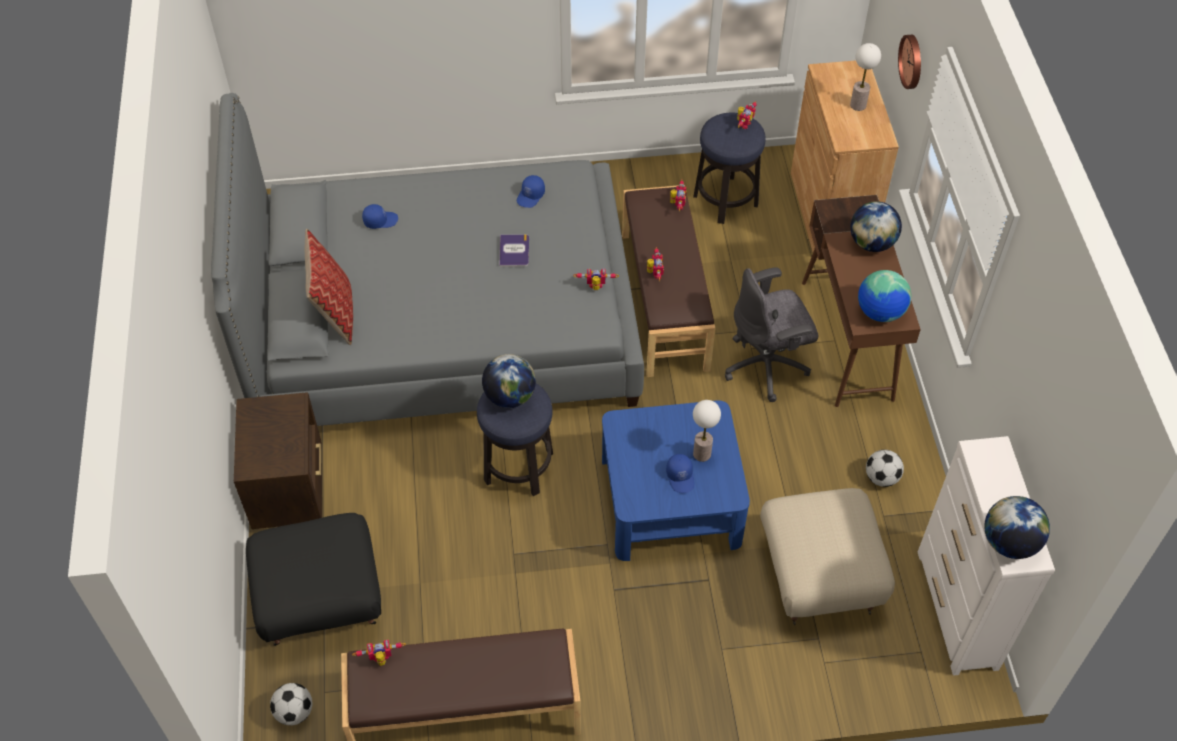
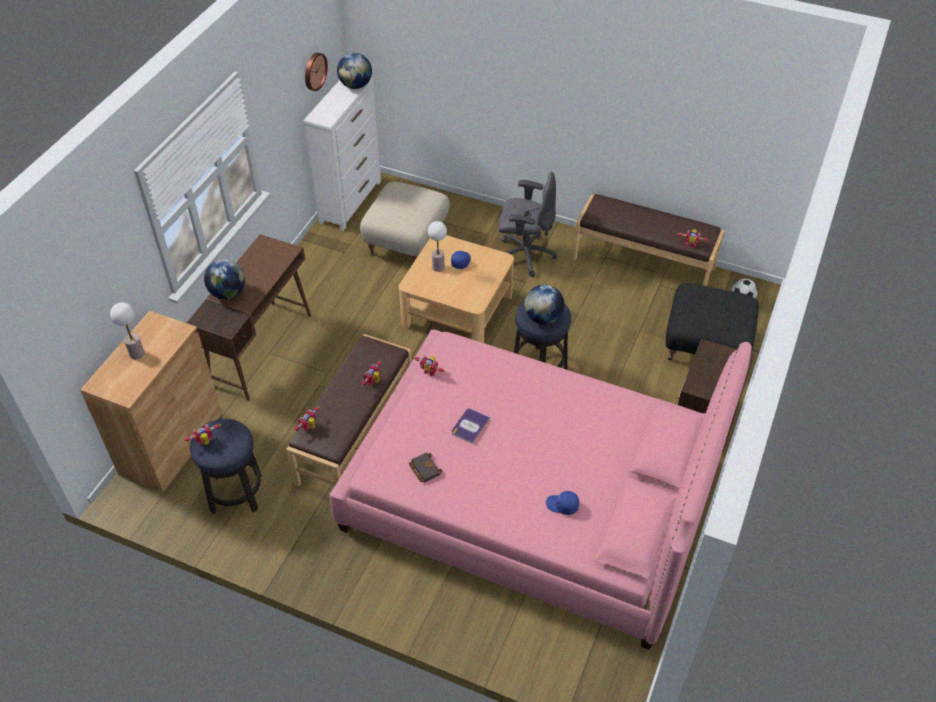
camera: 150 degrees left, 5 degrees down
(335, 313) = (637, 439): pillow -> none
(442, 321) = (532, 495): grey bed -> pink bed
(531, 196) = (424, 469): blue cap -> black book
(671, 499) = (456, 310): blue coffee table -> beige coffee table
(767, 366) = (328, 357): grey office chair -> grey office chair (524, 255)
(880, 312) = (272, 252): globe -> none
(881, 478) = (325, 269): football -> none
(912, 61) = (115, 266): wall clock -> wall clock (314, 71)

